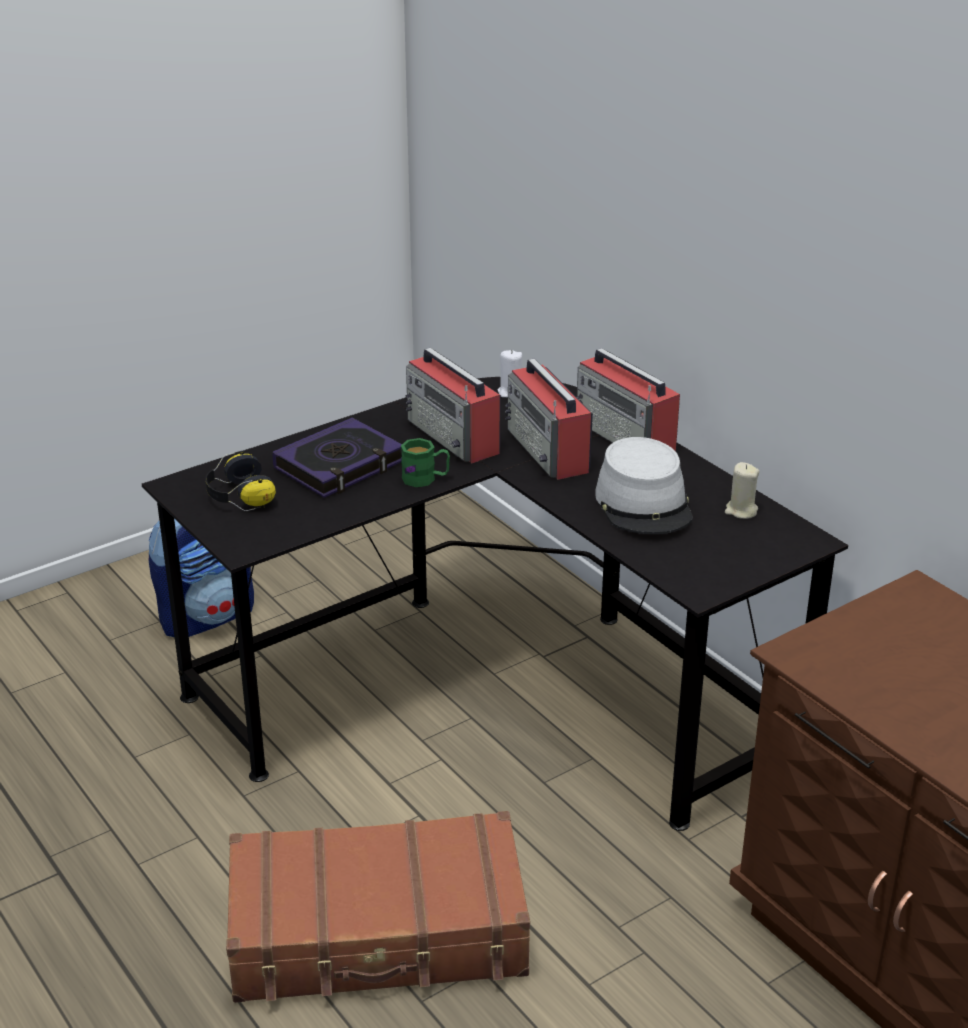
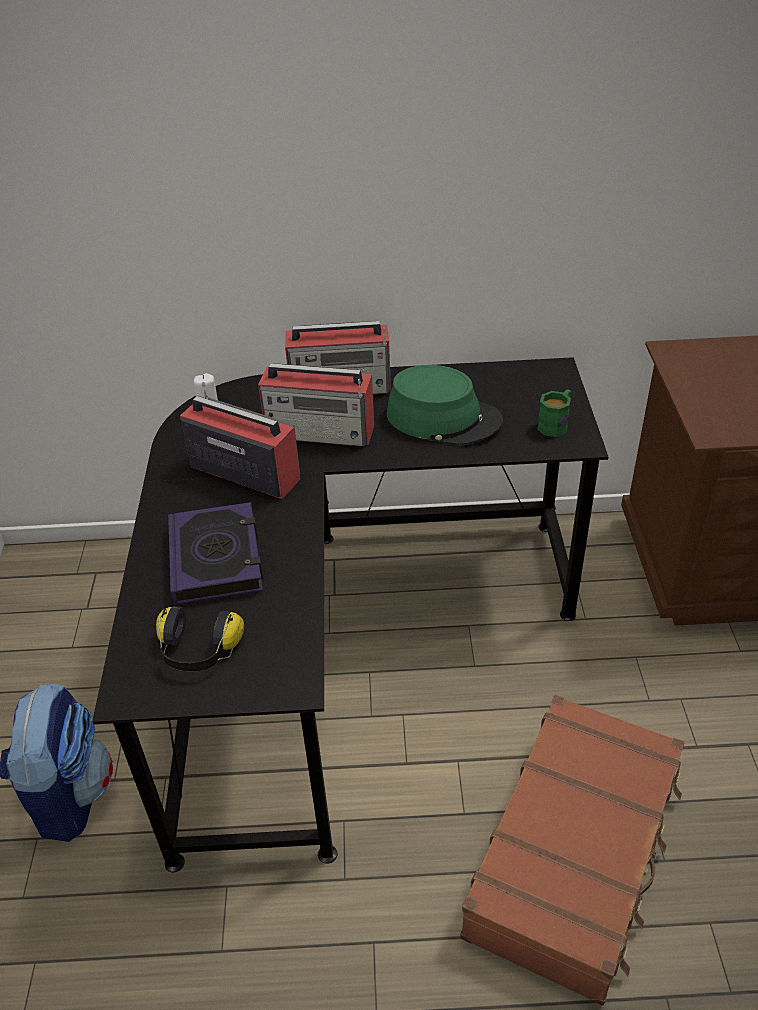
camera: 55 degrees left, 10 degrees up
(425, 479) = (293, 515): green mug -> green mug (556, 424)
(454, 437) = (244, 472): radio -> radio turned 150 degrees counterclockwise
(644, 504) = (443, 418): grey hat -> green hat
(741, 511) = (493, 380): beige candle -> none

